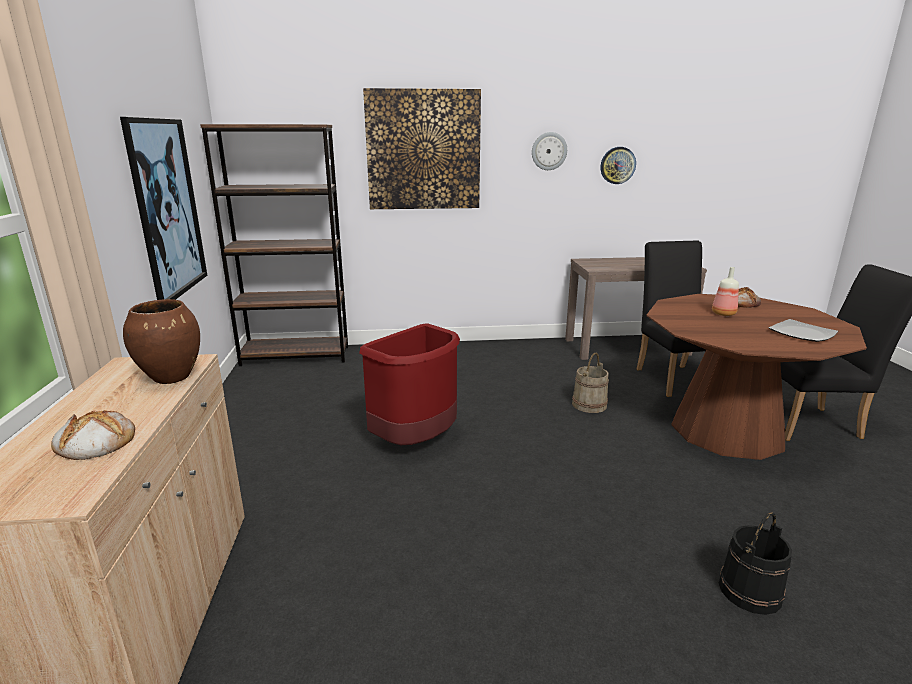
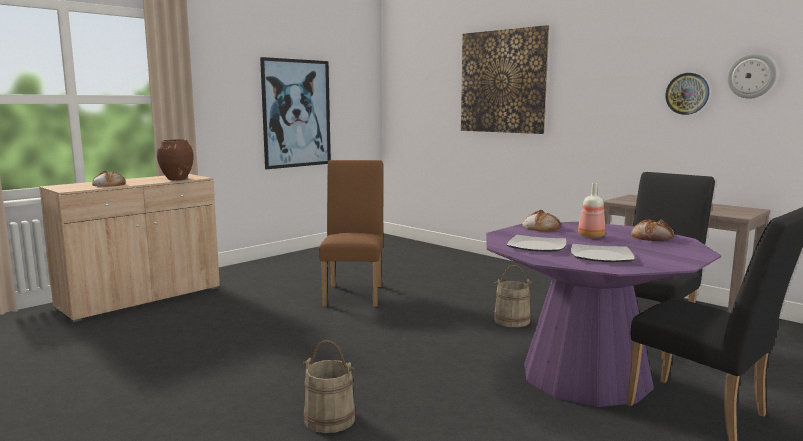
camera: 50 degrees right, 10 degrees down
(296, 356) = (397, 242): brown bookcase -> none
(417, 440) = (354, 293): red trash can -> brown chair
(549, 151) = (610, 79): wall clock -> wall clock (751, 76)
(672, 314) = (541, 227): none -> bread
(727, 430) = (586, 376): brown dining table -> purple dining table
(750, 338) = (536, 246): none -> plate
(750, 591) = (329, 419): black bucket -> beige bucket

